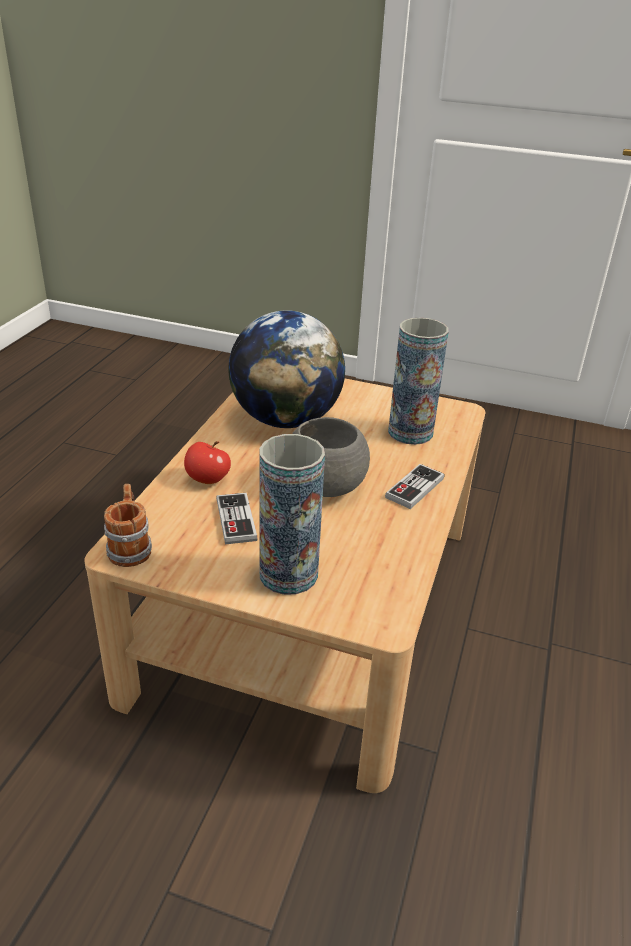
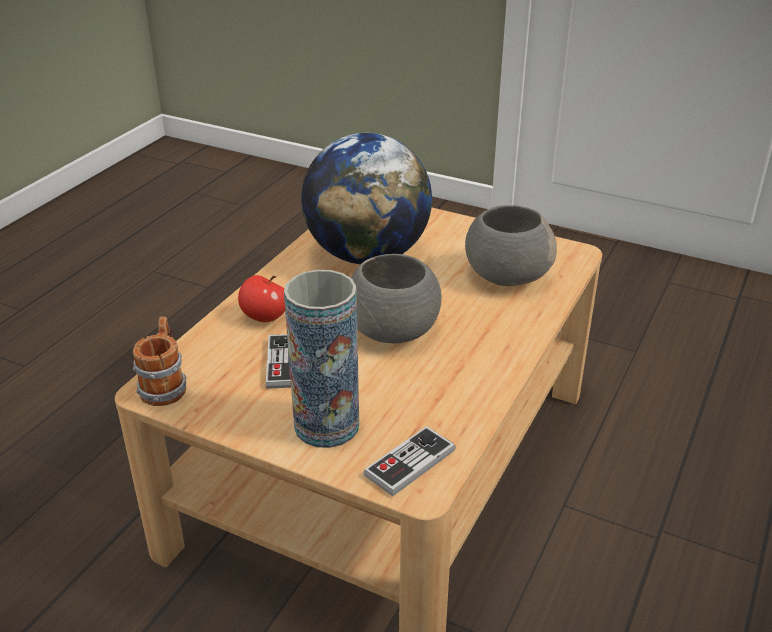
camera: 10 degrees right, 0 degrees up
(410, 432) = (506, 275): vase -> grey bowl
(414, 488) = (494, 338): game controller -> game controller (410, 463)

